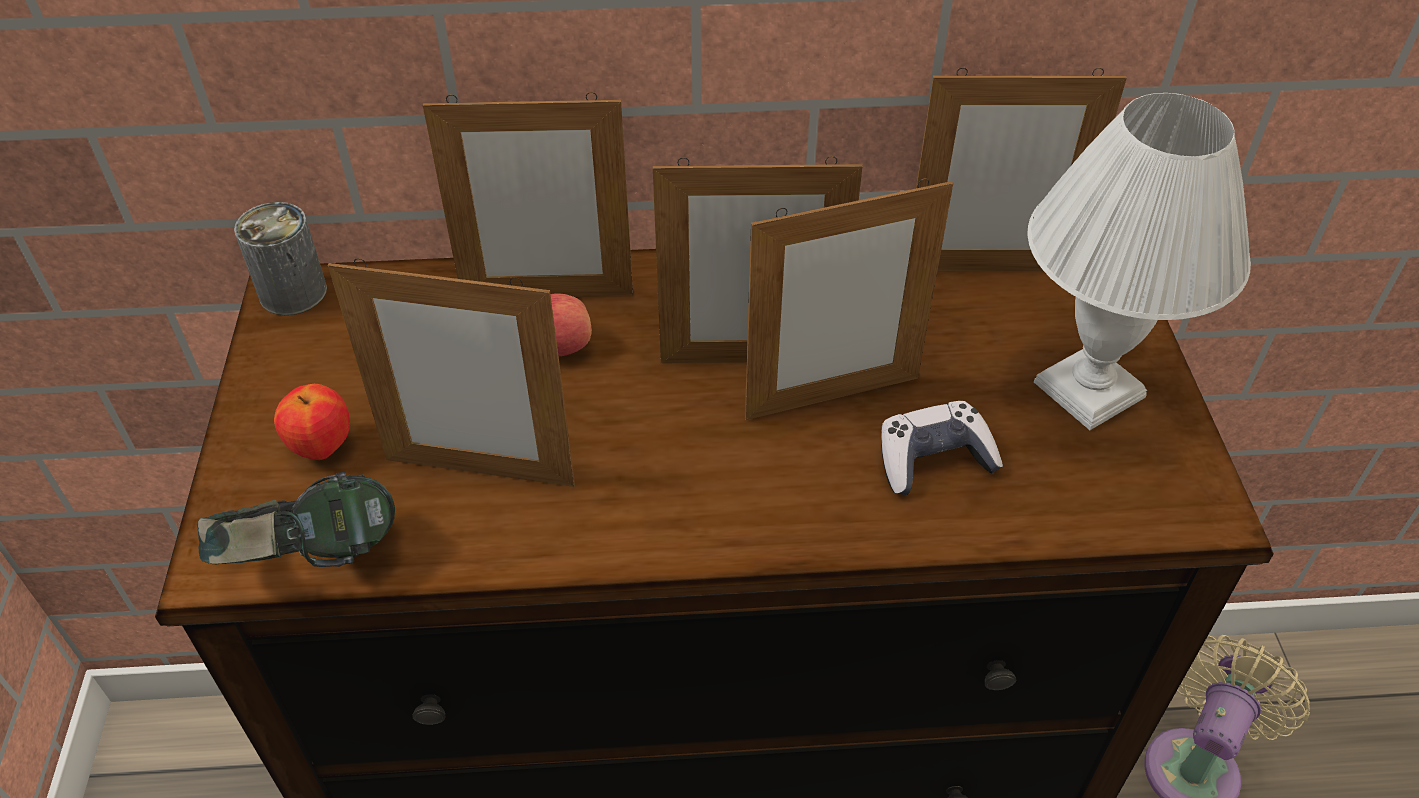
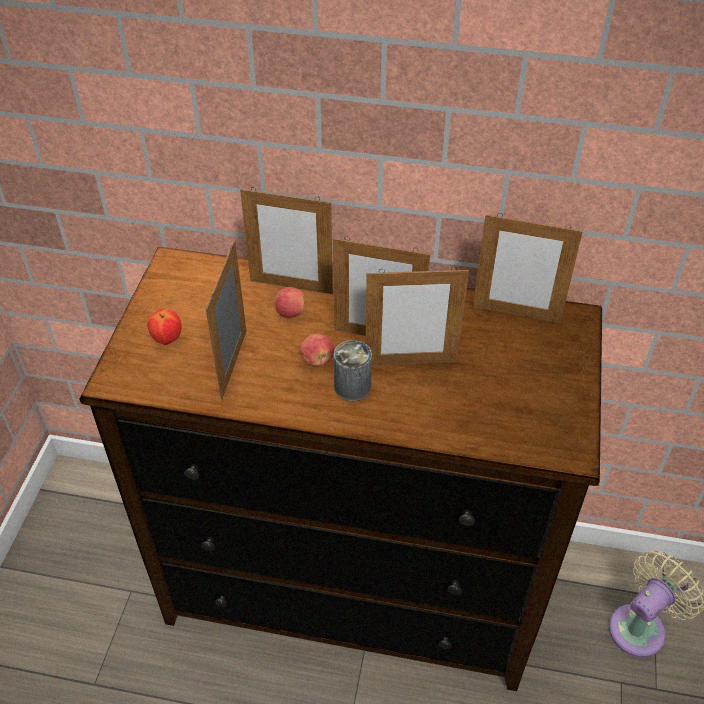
camera: 15 degrees right, 0 degrees up
(293, 292) = (173, 263): can -> can (352, 387)
(312, 562) = (150, 389): headphones -> none
(480, 471) = (234, 364): picture frame -> picture frame turned 75 degrees clockwise
(648, 429) = (317, 360): none -> apple
(933, 460) = (448, 402): game controller -> none
(1086, 389) = (540, 383): white table lamp -> none

